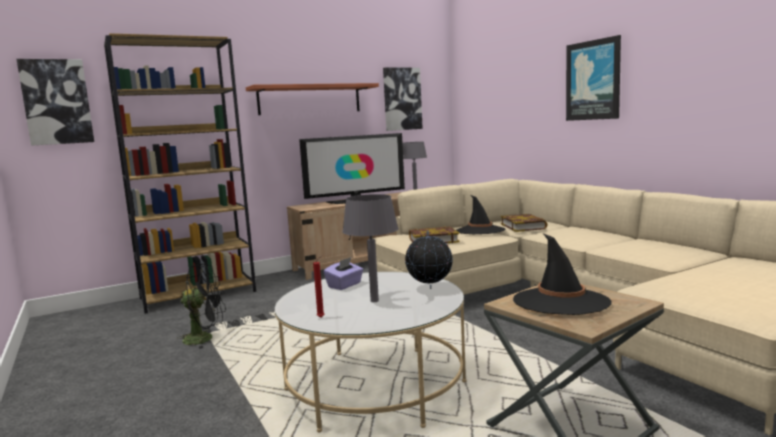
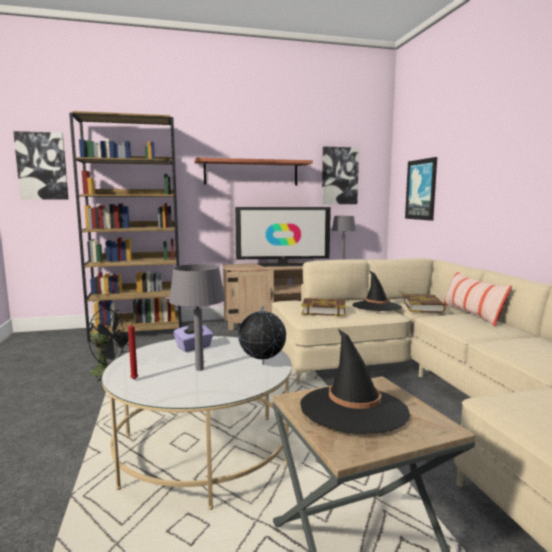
camera: 15 degrees right, 0 degrees up
(571, 228) = (471, 315): none -> pillow
(593, 80) = (514, 163): picture -> picture (421, 189)

